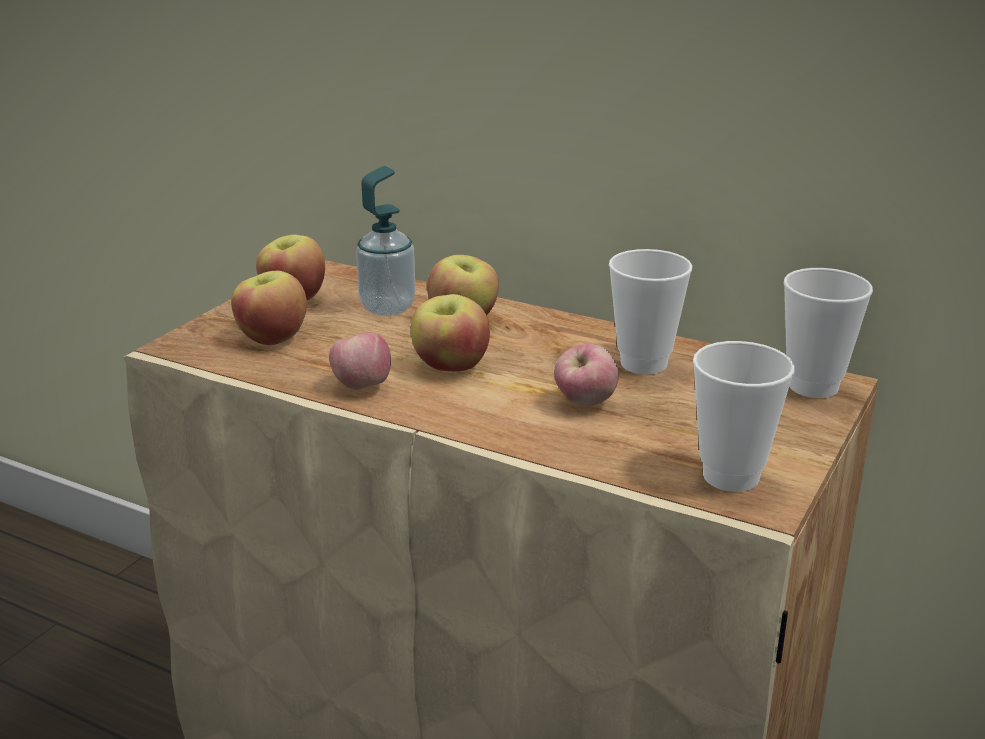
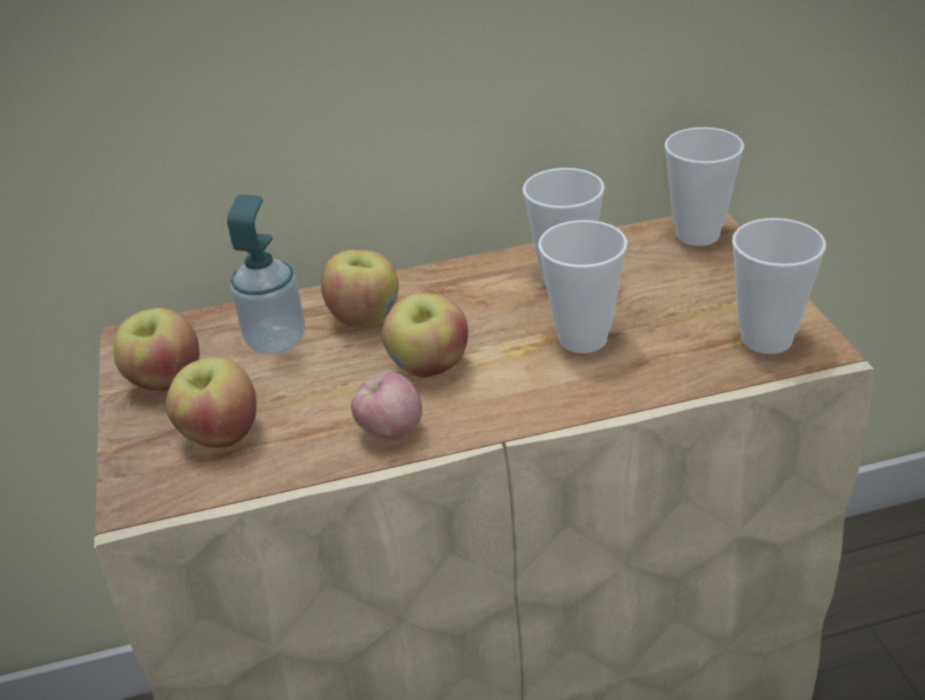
camera: 40 degrees left, 10 degrees up
(585, 403) = (583, 338): apple -> cup

